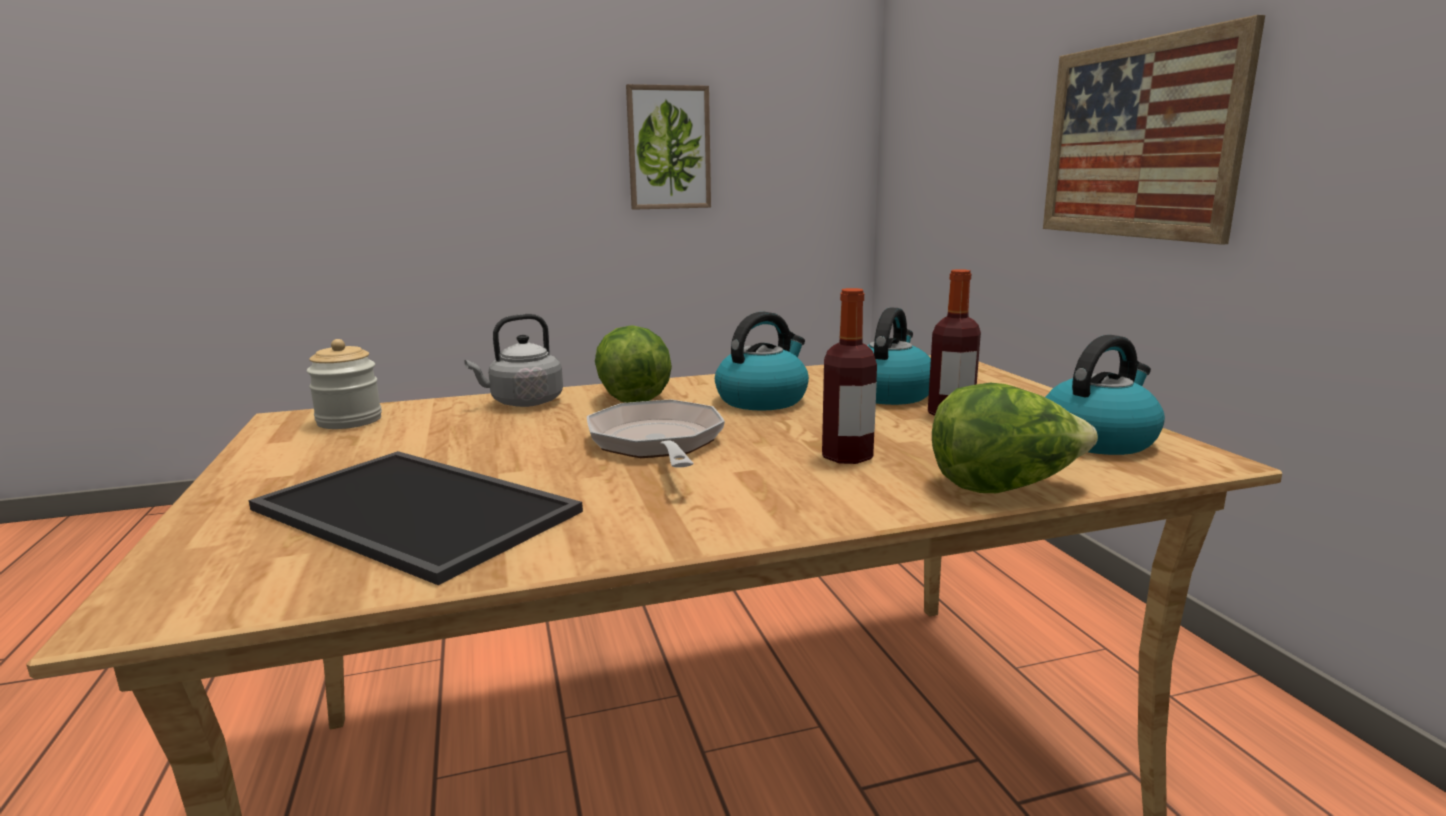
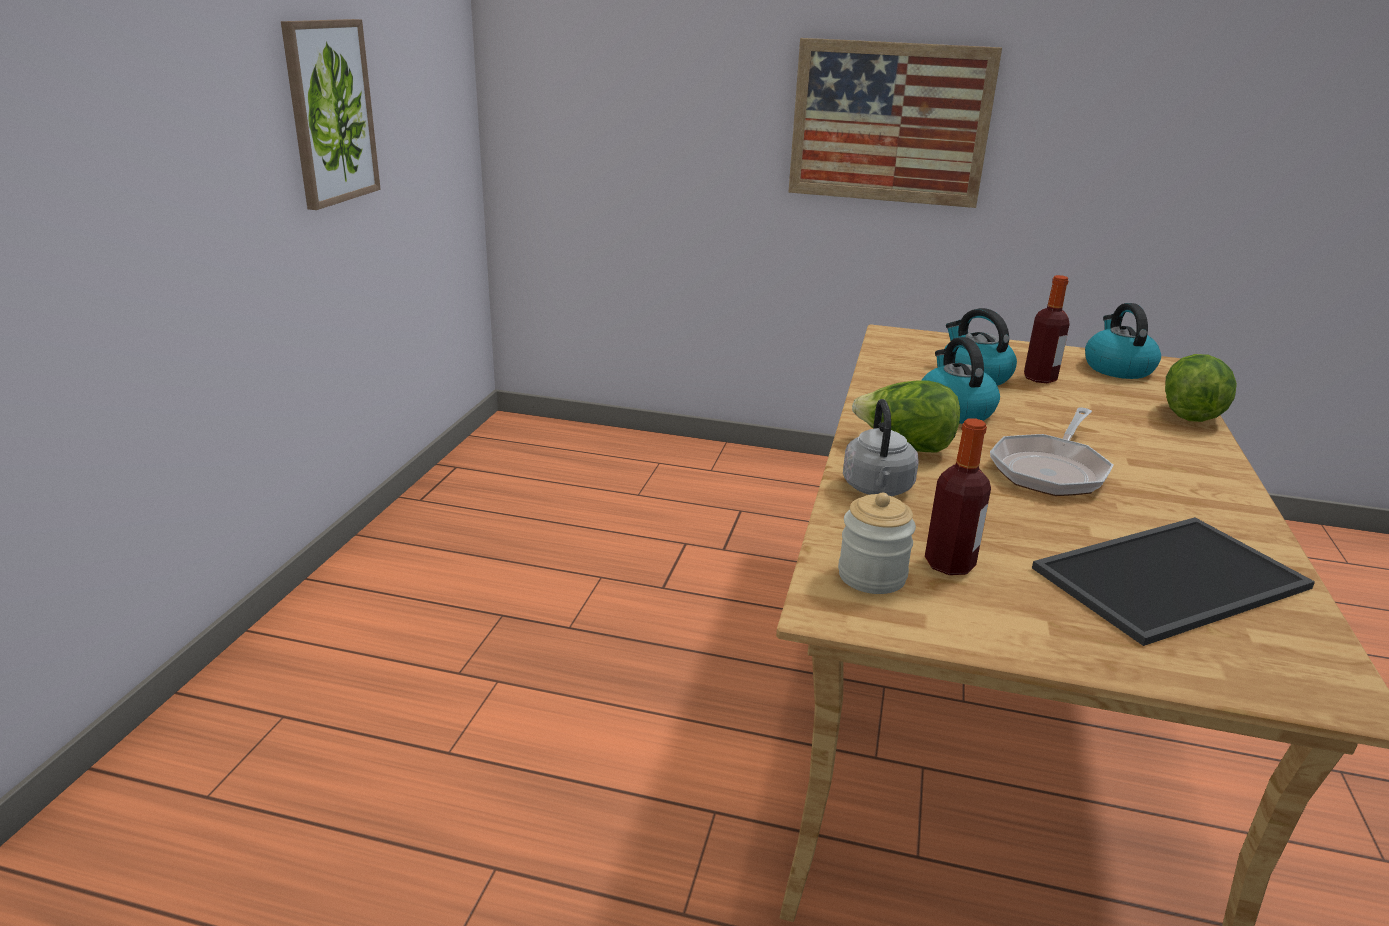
camera: 60 degrees left, 10 degrees up
(657, 444) = (1051, 470): frying pan -> frying pan turned 75 degrees counterclockwise
(847, 456) = (1115, 428): bottle -> bottle (949, 564)

